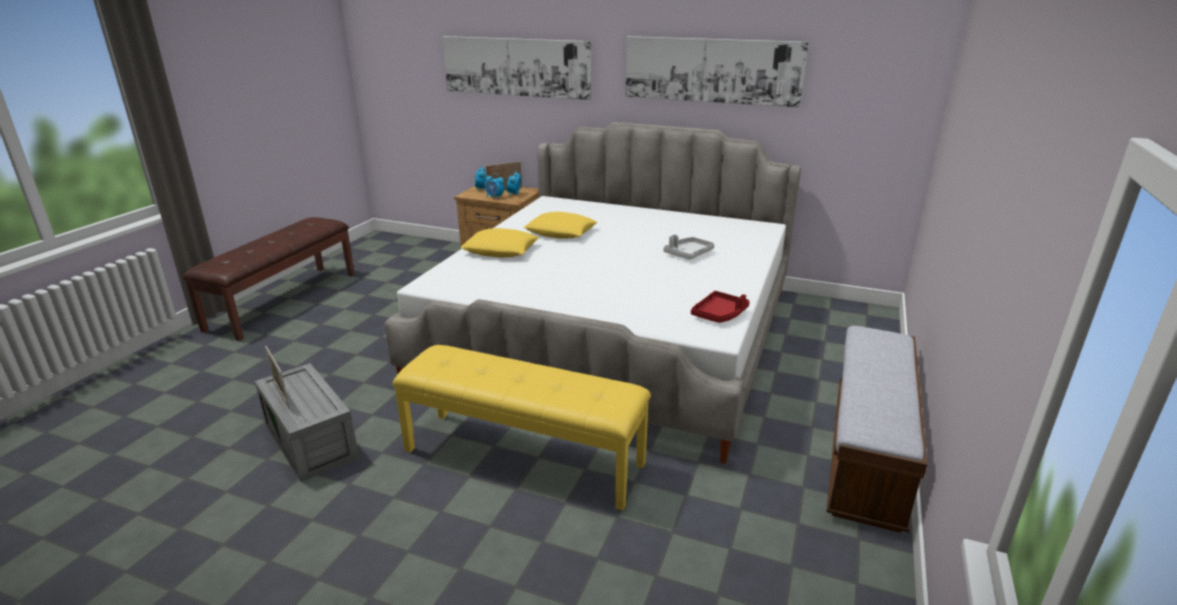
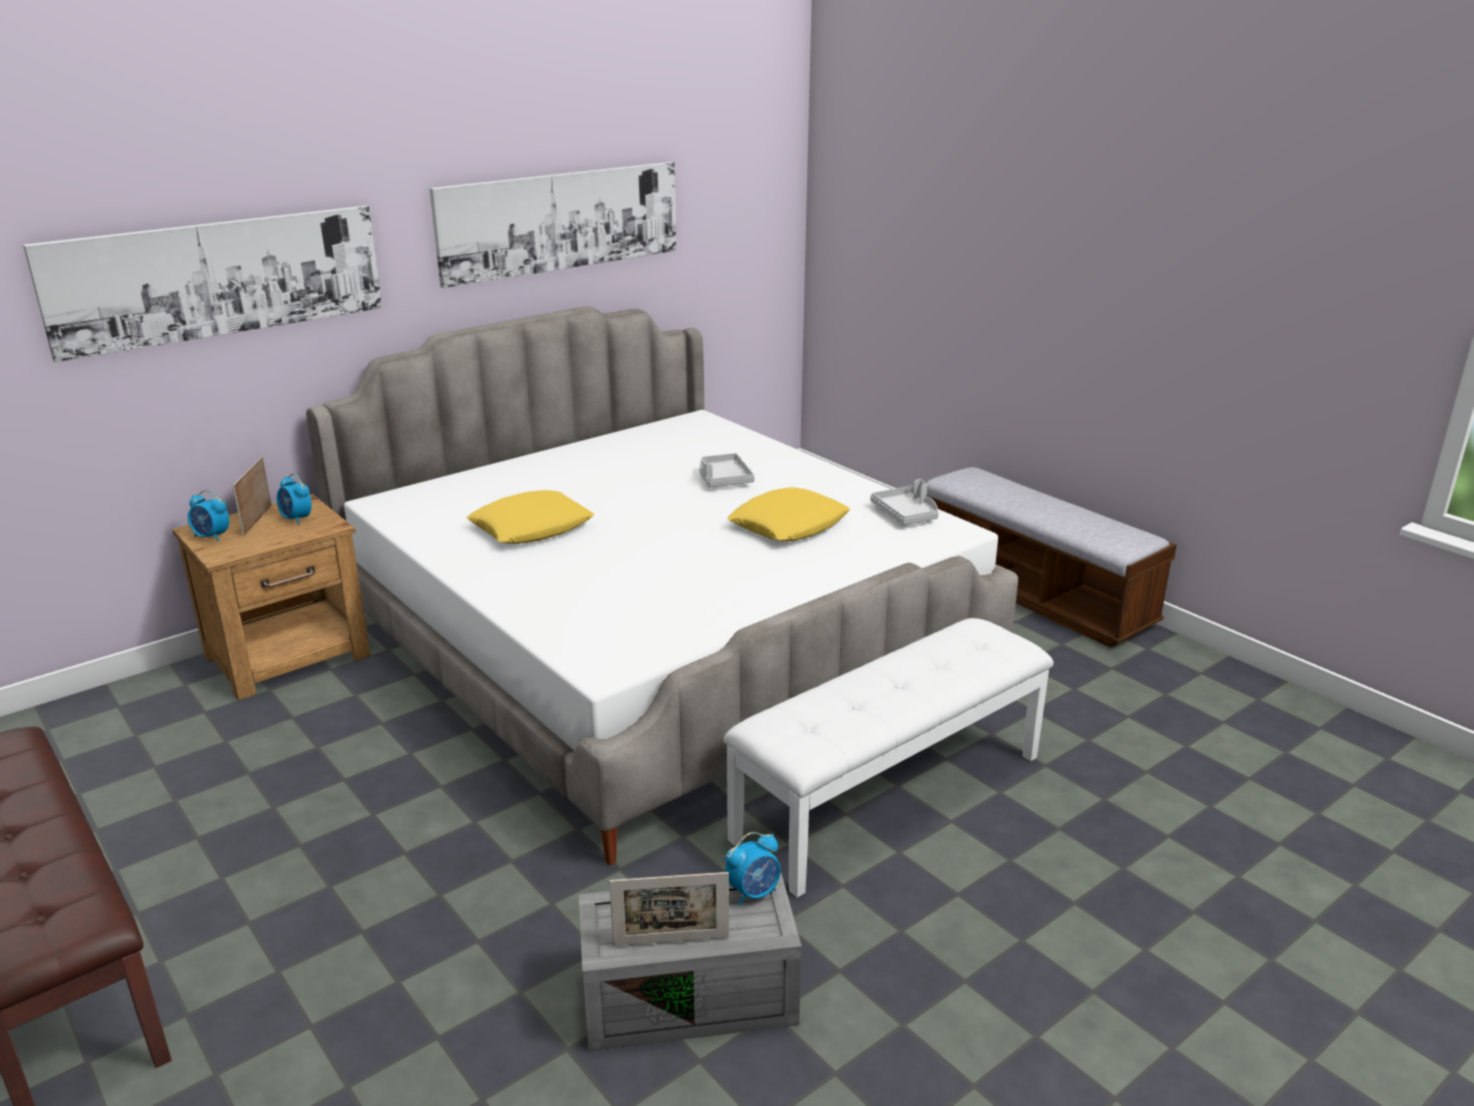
camera: 60 degrees left, 0 degrees up
(494, 197) = (282, 536): alarm clock -> alarm clock (754, 892)
(500, 250) = (539, 584): yellow pillow -> yellow pillow (789, 525)
(524, 456) = (889, 795): yellow bench -> white bench
(720, 314) = (906, 514): red tray -> grey tray

